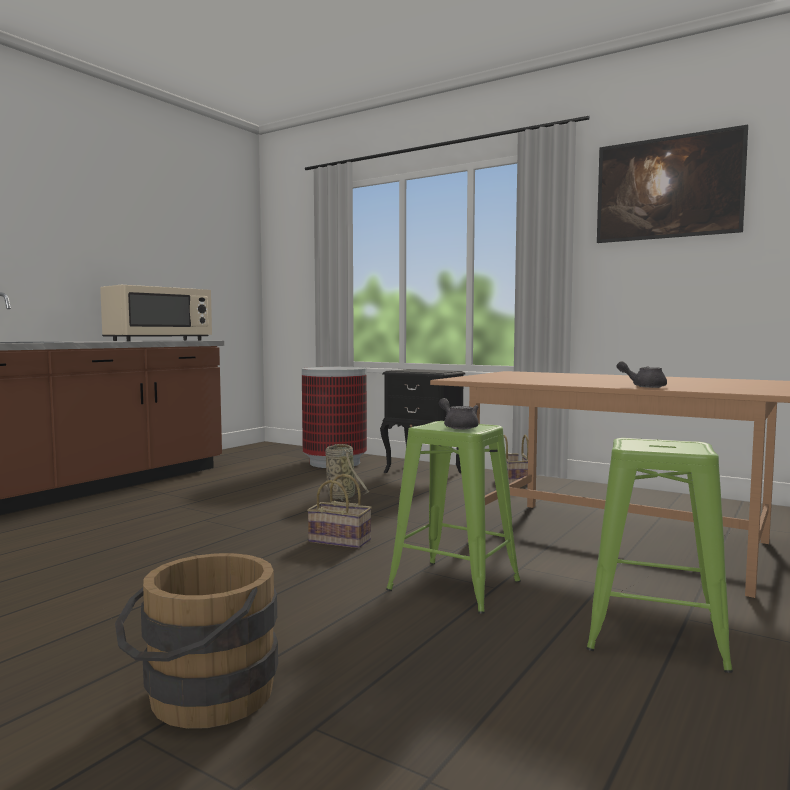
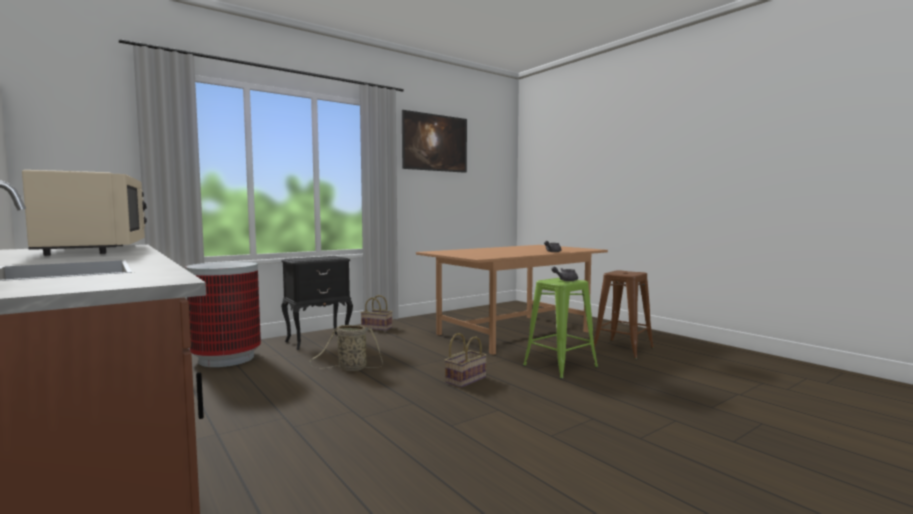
camera: 70 degrees left, 0 degrees up
(201, 699) = (693, 427): brown bucket -> none
(656, 636) = (623, 349): green stool -> brown stool

